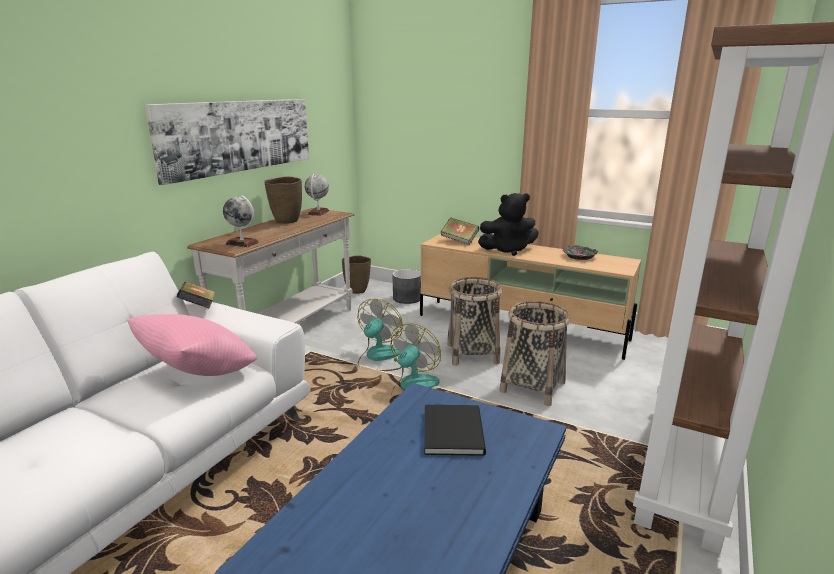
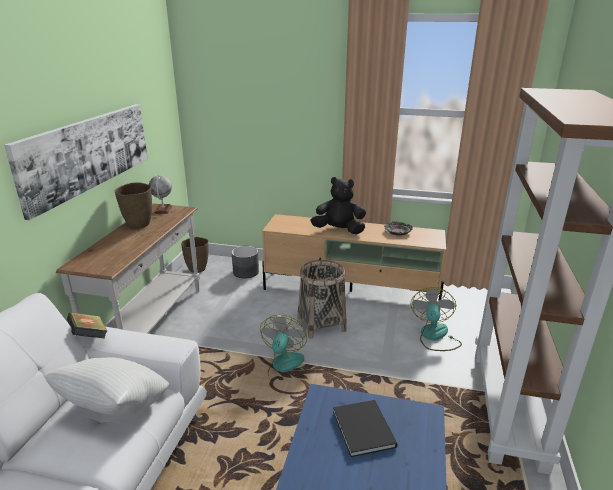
camera: 15 degrees left, 5 degrees up
(199, 374) = (116, 409): pink pillow -> white pillow
(242, 243) = (111, 261): globe -> none
(379, 357) = (244, 340): fan -> fan (434, 336)
(459, 241) = (294, 223): book -> none
(508, 250) = (339, 230): black plush toy -> black plush toy turned 150 degrees counterclockwise
(532, 387) = (379, 350): basket -> none

